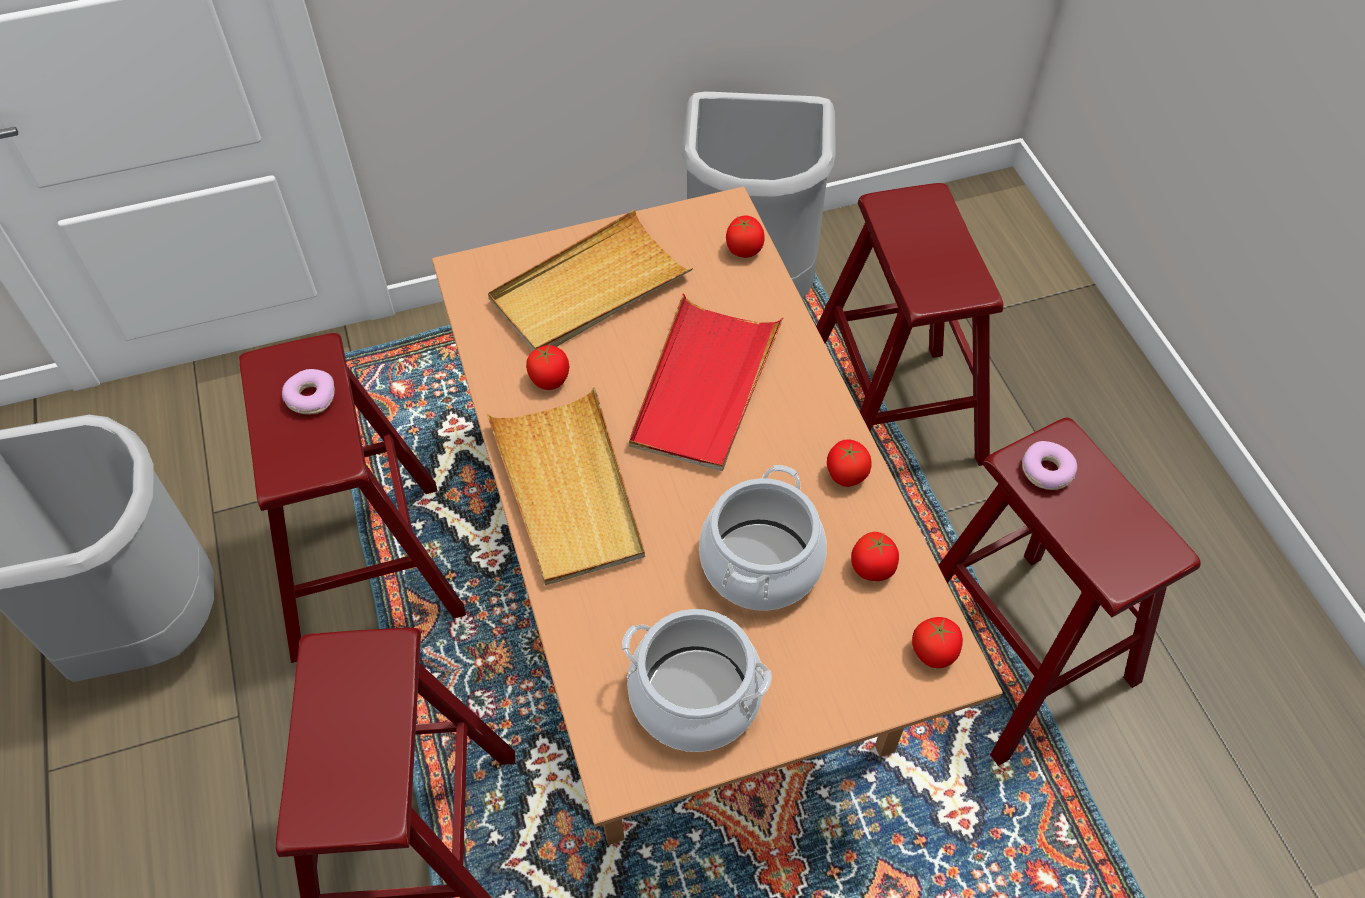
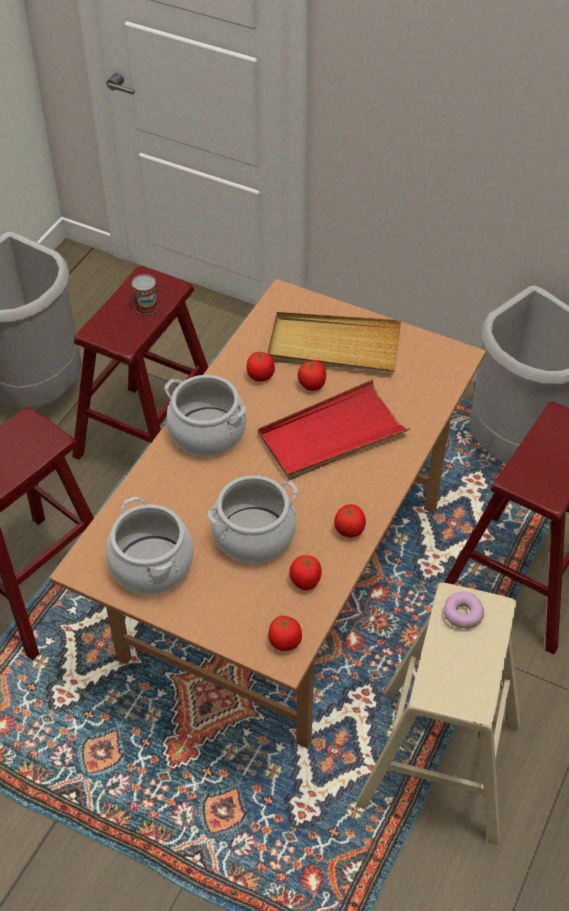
camera: 45 degrees right, 5 degrees down
(311, 397) = (146, 306): donut -> can
(568, 490) = (207, 432): beige tray -> cooking pot
(744, 250) = (441, 383): tomato -> tomato (312, 385)
(1016, 654) = (439, 764): red stool -> beige stool

